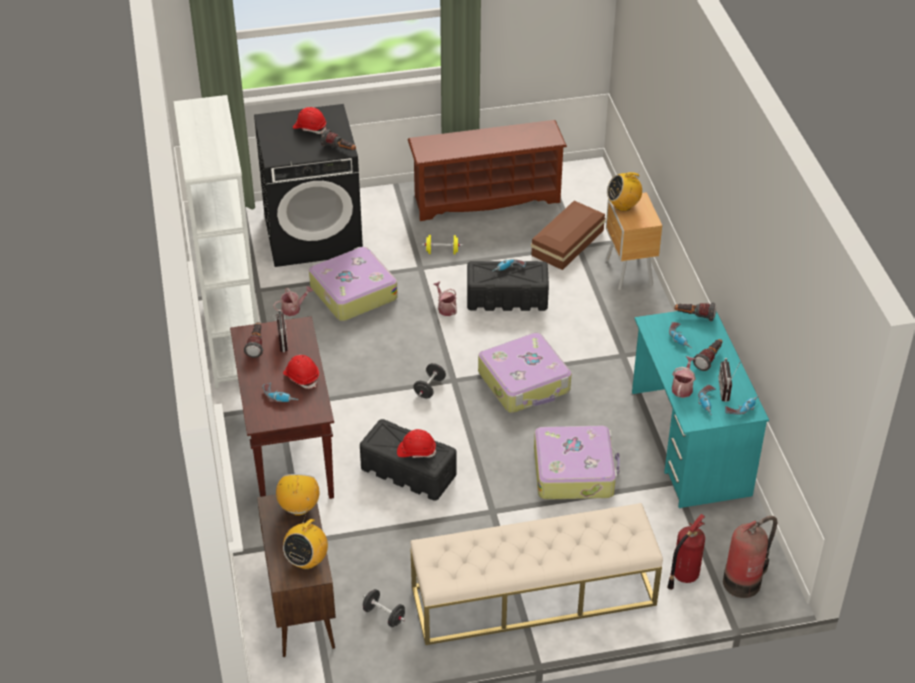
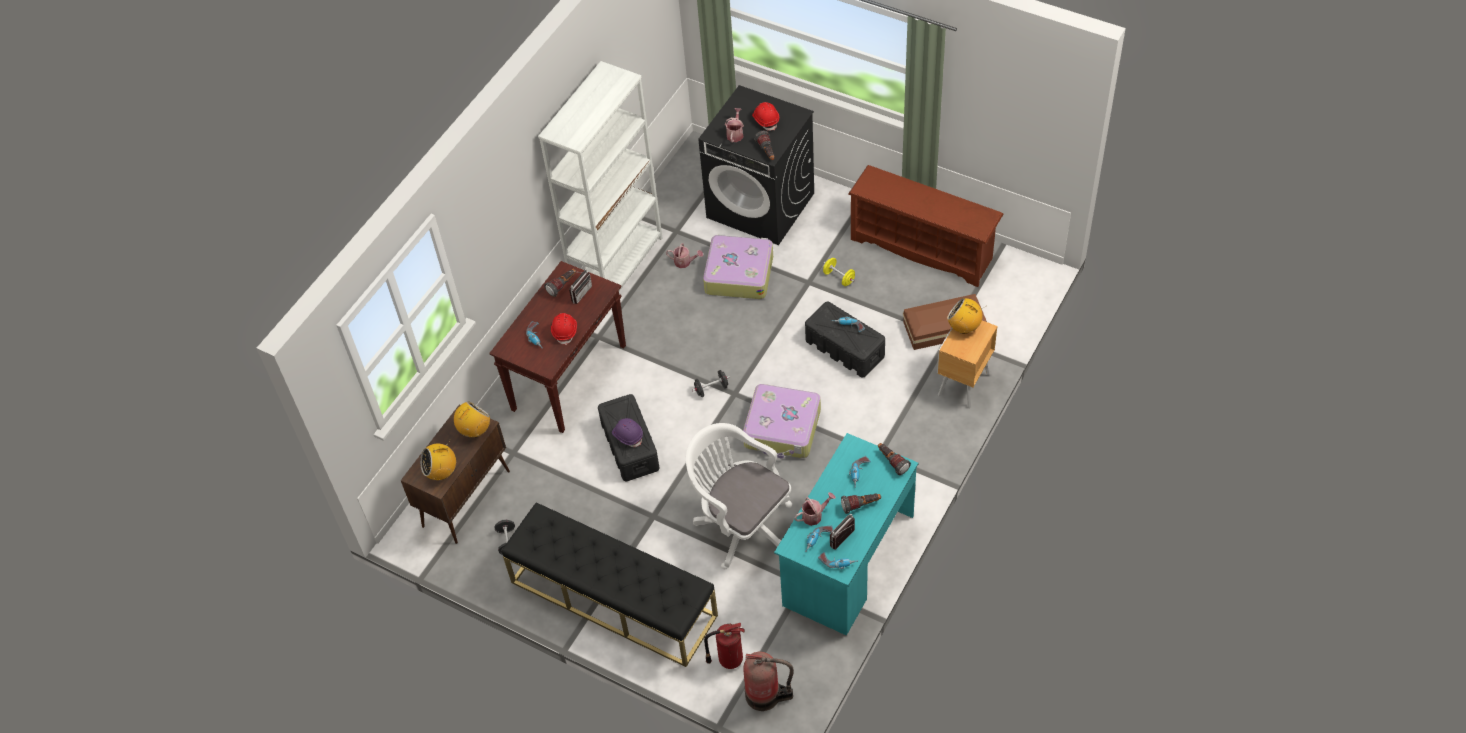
camera: 45 degrees right, 10 degrees up
(416, 451) = (628, 435): red hard hat -> purple hard hat
(445, 308) = (791, 328): watering can -> watering can (735, 134)
(533, 596) = (613, 599): beige bench -> black bench
(574, 471) = (741, 525): suitcase -> white office chair

